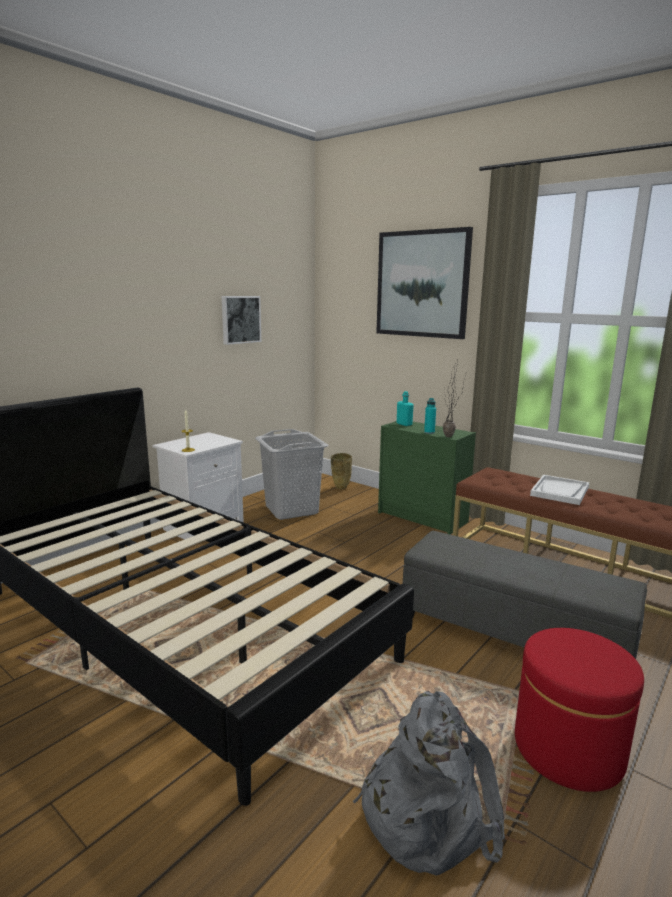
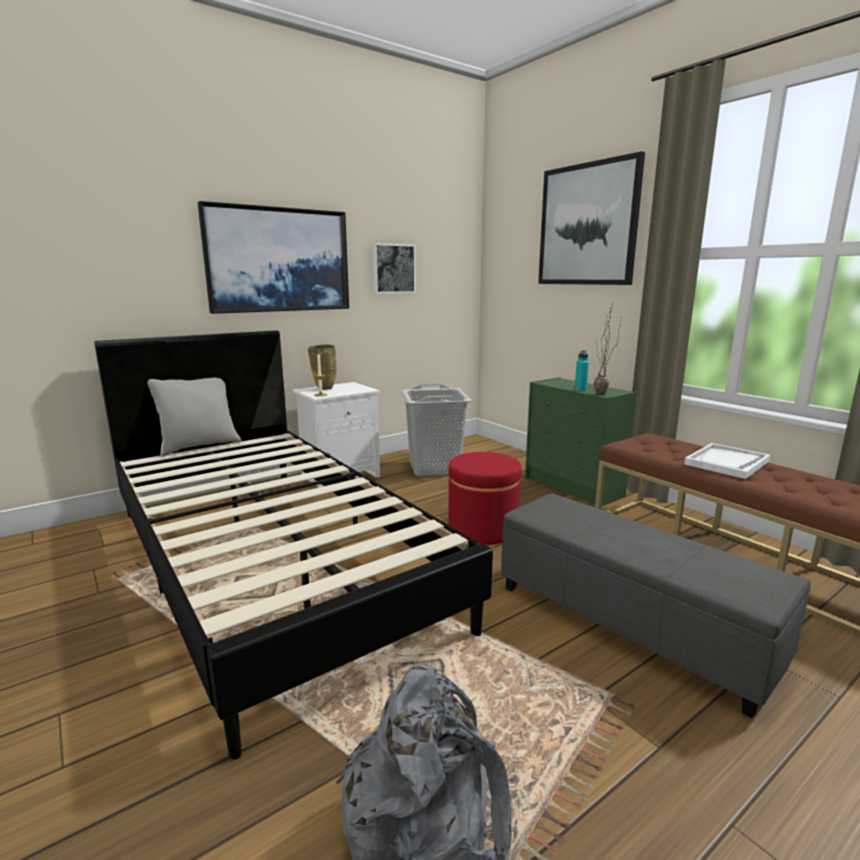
camera: 15 degrees right, 0 degrees up
(69, 513) = (199, 446): none -> grey pillow
(136, 316) = (279, 260): none -> picture
(340, 488) = (495, 451): beige vase -> beige vase (323, 389)
(404, 424) = (557, 381): turquoise bottle -> none
(568, 749) = (647, 777): red ottoman -> red ottoman (483, 529)

